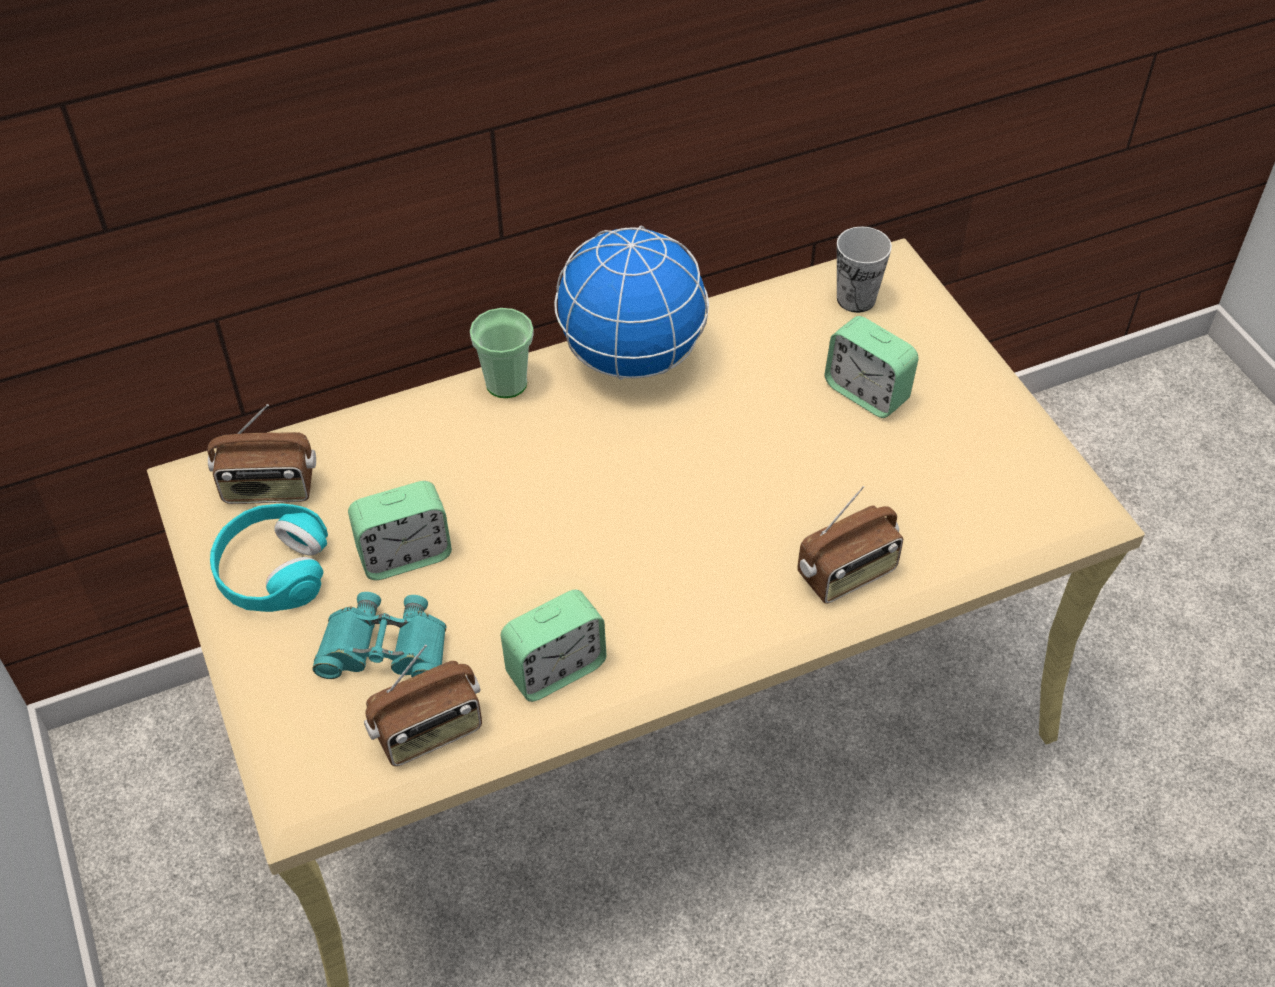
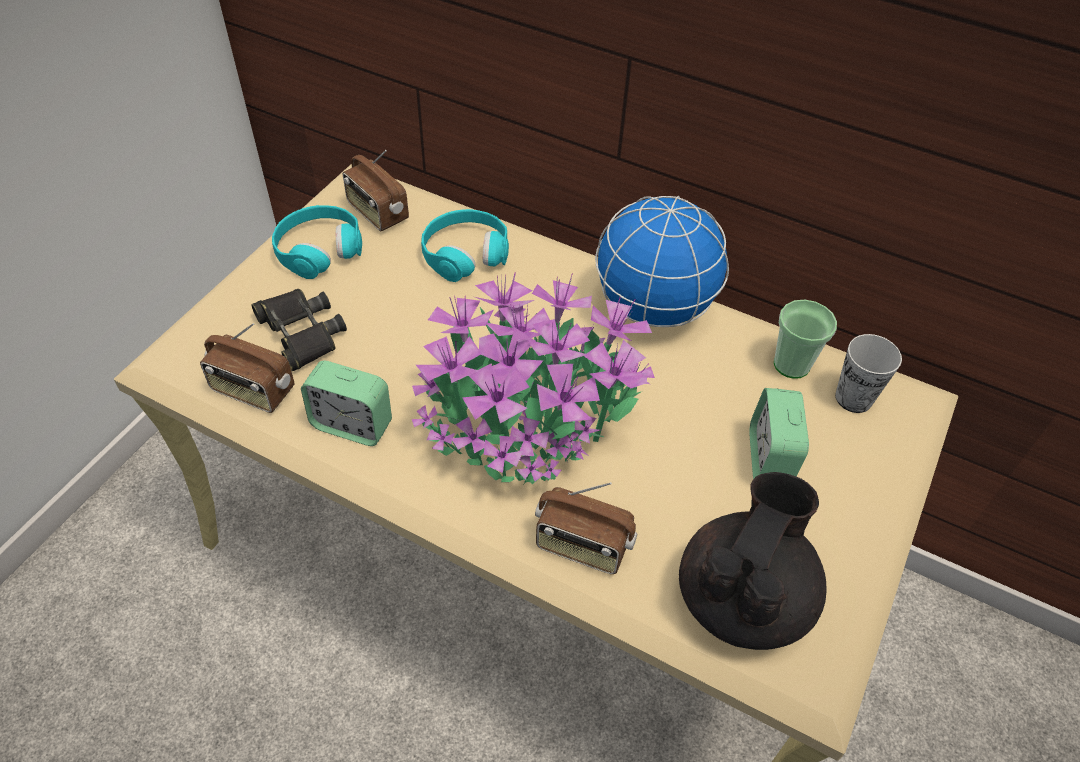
camera: 50 degrees right, 0 degrees up
(385, 649) = (301, 333): turquoise binoculars -> black binoculars
(405, 555) = (380, 299): alarm clock -> none
(412, 450) = (465, 253): none -> turquoise headphones
(506, 383) = (564, 262): cup -> cup (791, 364)
(680, 530) = (528, 422): none -> potted plant
(981, 500) = (743, 598): none -> black teapot

